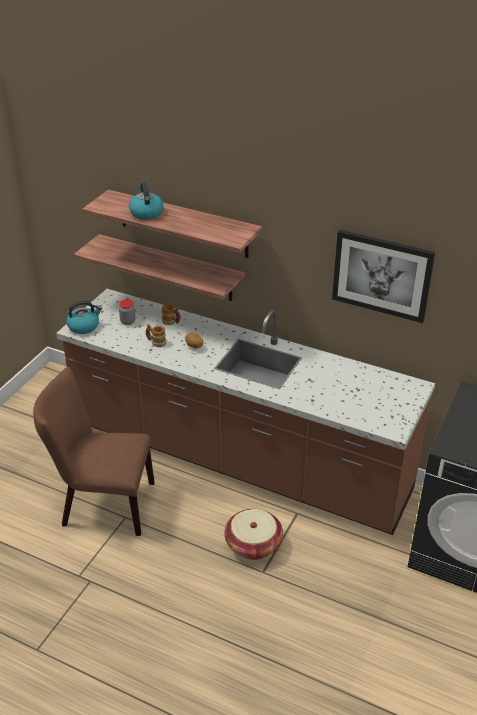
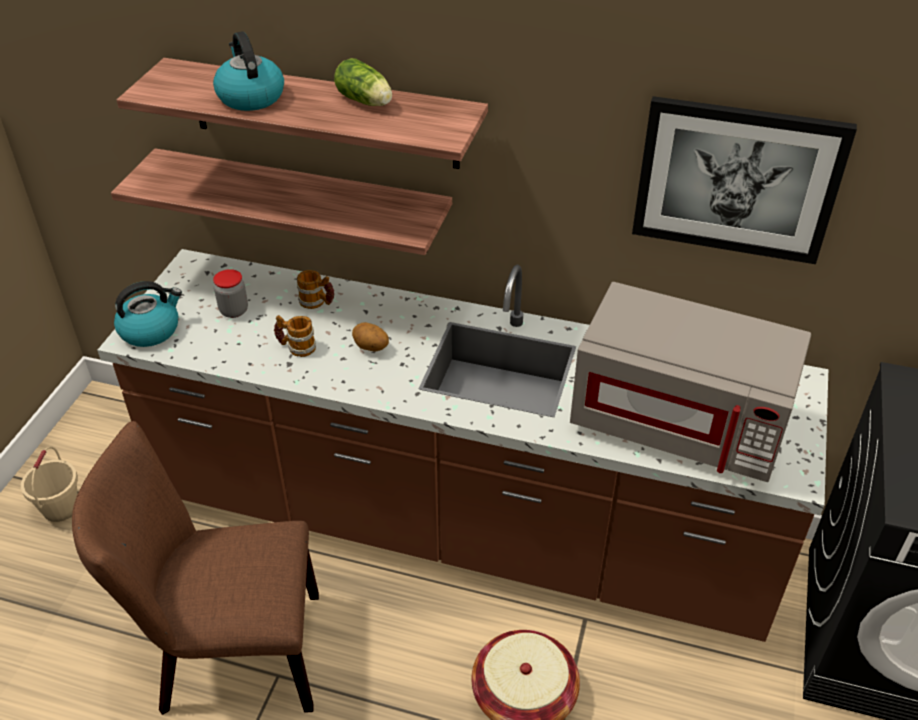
camera: 10 degrees left, 5 degrees up
(24, 423) = (60, 508): none -> beige bucket
(202, 220) = (366, 102): none -> lettuce
(344, 399) = (679, 423): none -> grey microwave

